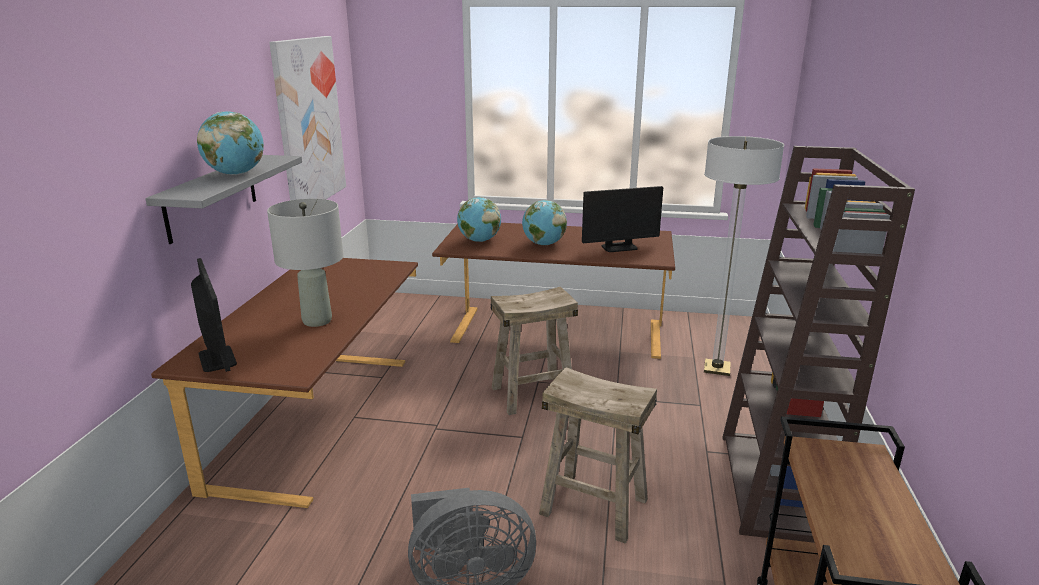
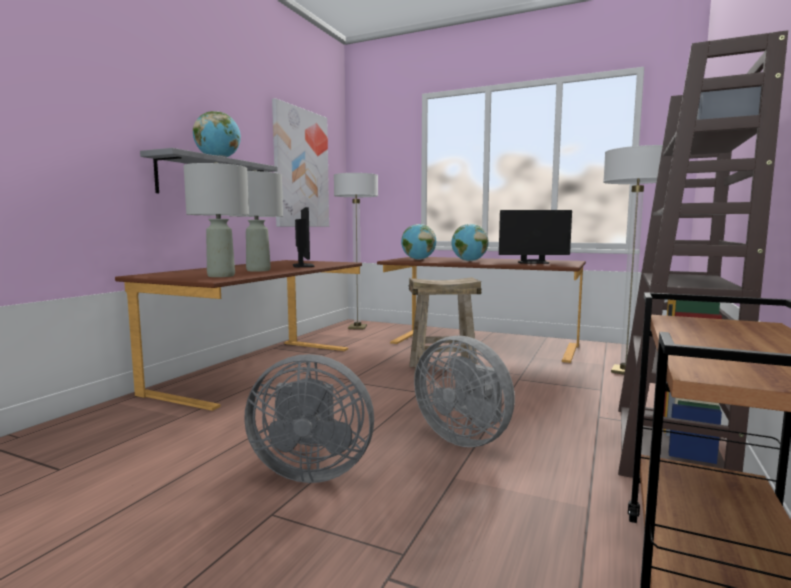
camera: 15 degrees right, 15 degrees down
(217, 359) = (166, 275): monitor -> monitor (303, 266)
(293, 355) = (221, 276): none -> grey table lamp
(394, 311) = (357, 327): none -> floor lamp
(594, 506) = (465, 437): beige stool -> grey fan

